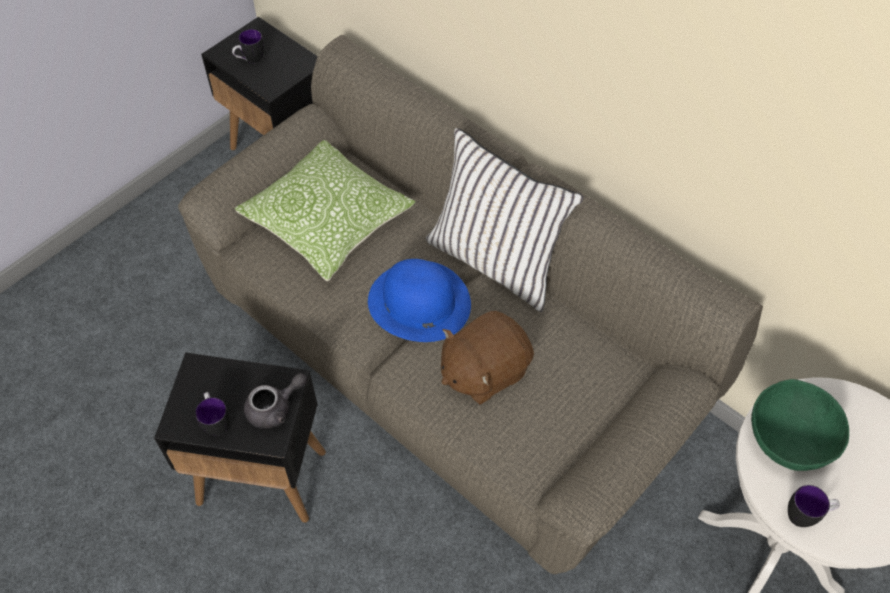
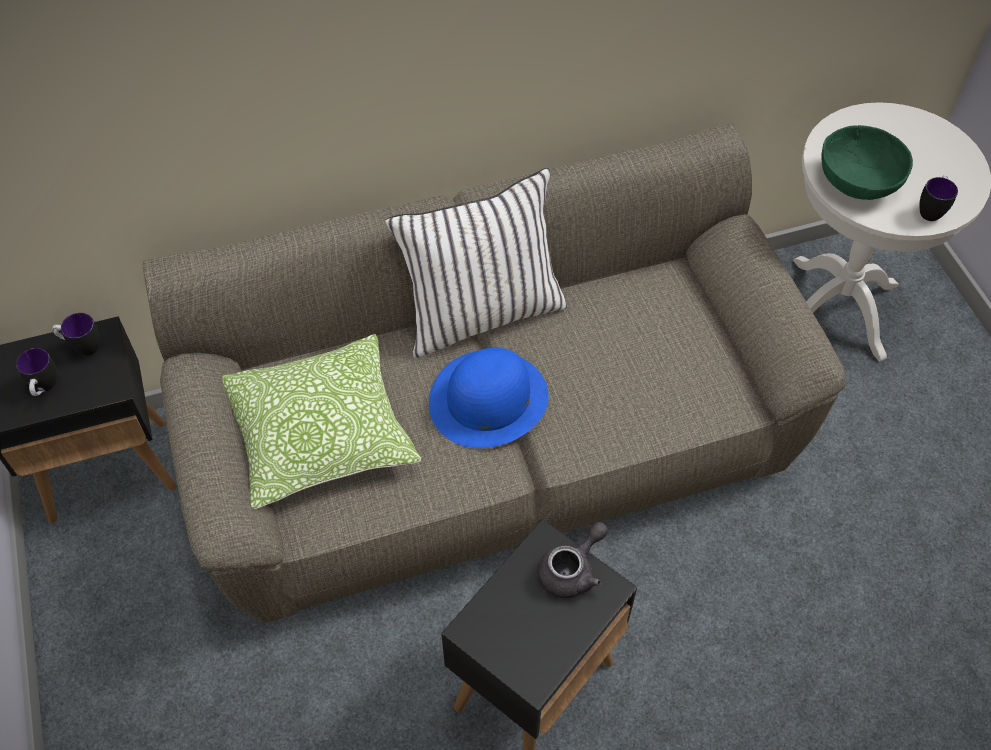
camera: 60 degrees left, 0 degrees up
(216, 422) = (556, 636): mug -> mug (82, 347)
(275, 408) = (572, 570): grey teapot -> grey teapot turned 45 degrees clockwise
(484, 371) = (605, 384): brown plush toy -> none

